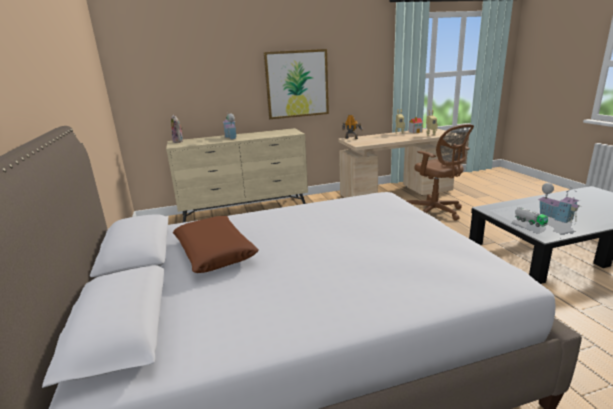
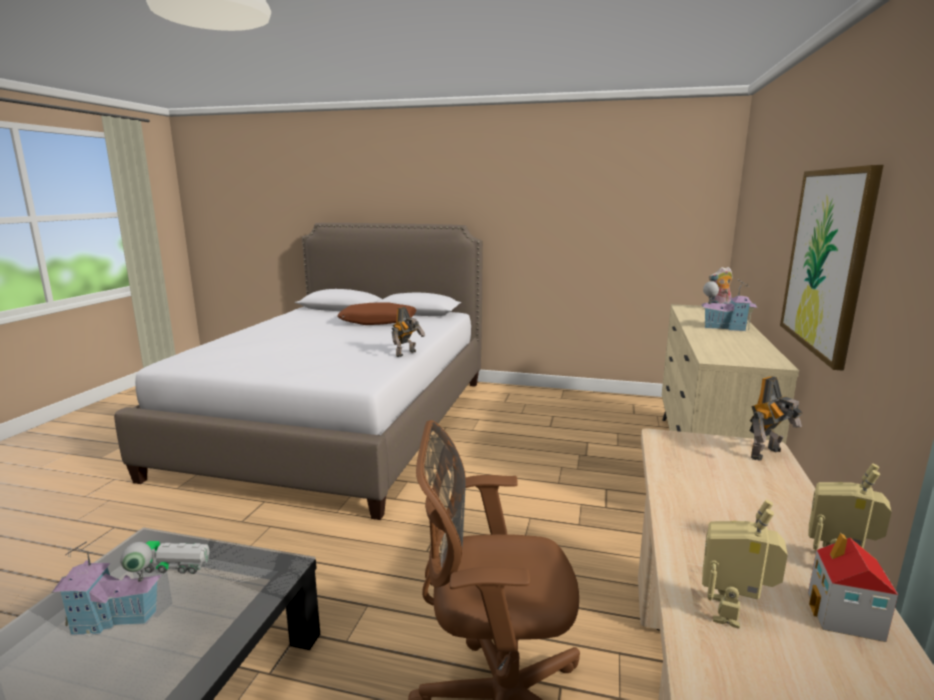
camera: 120 degrees right, 5 degrees down
(315, 202) = (407, 354): none -> toy robot

